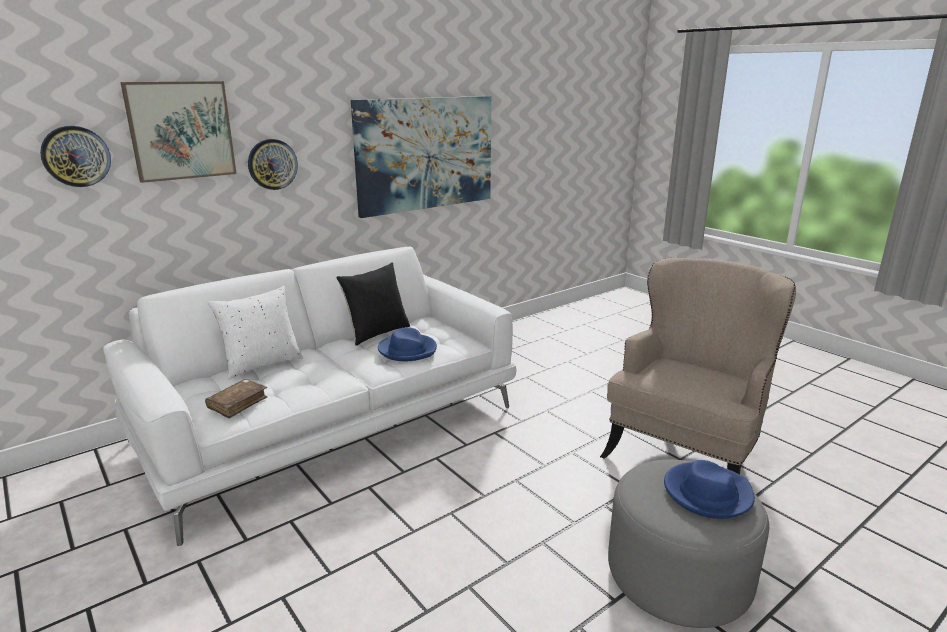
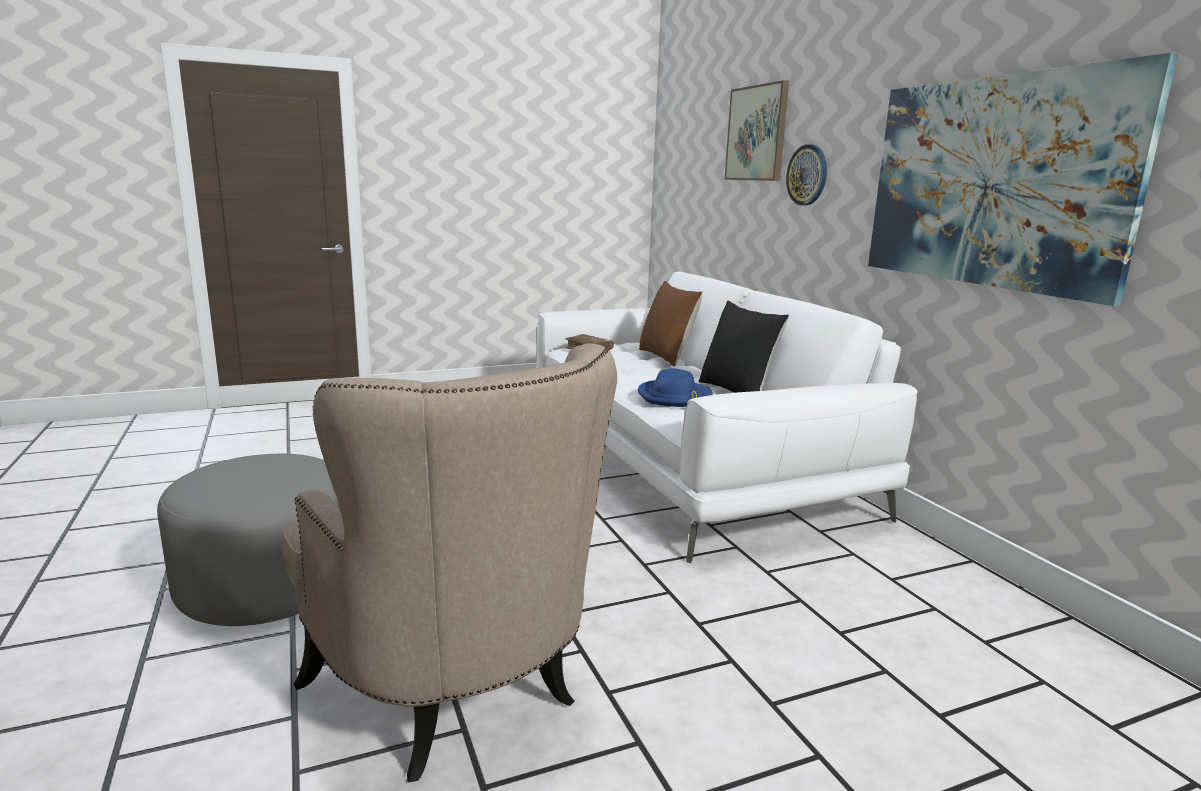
camera: 105 degrees right, 5 degrees down
(76, 156) = (709, 154): wall clock -> none
(262, 364) = (667, 357): white pillow -> brown pillow
(707, 493) = (241, 483): blue hat -> none

